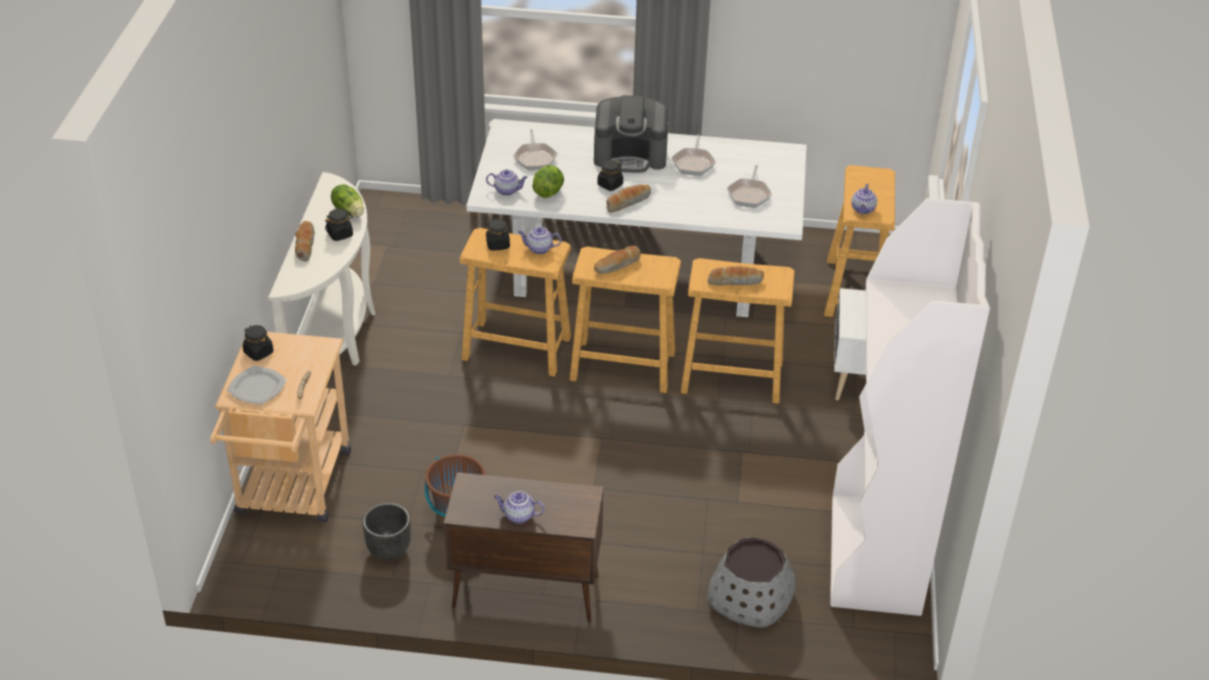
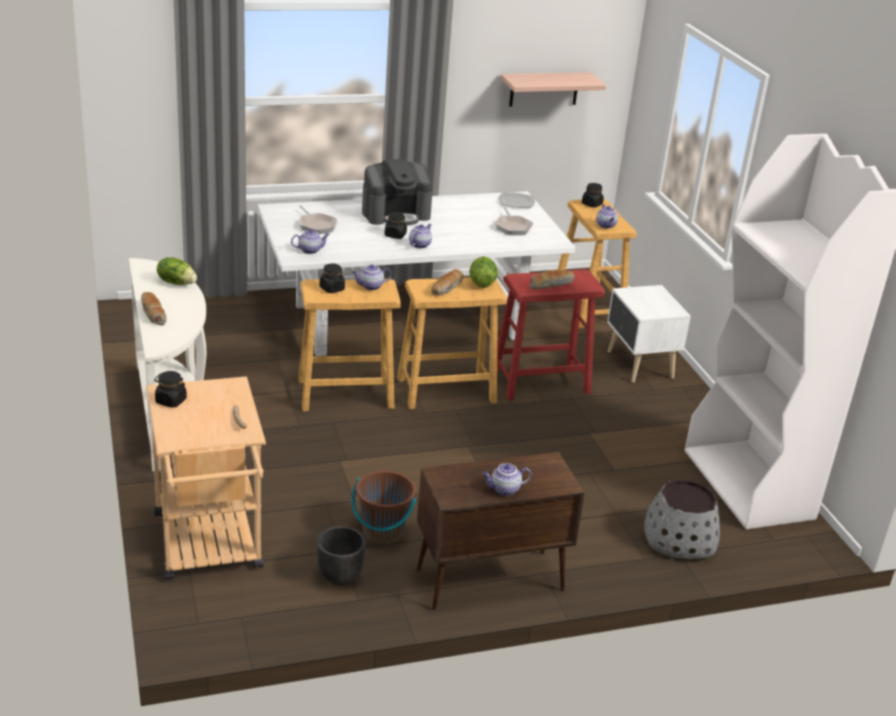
camera: 25 degrees left, 10 degrees down
(258, 387) = (191, 428): plate -> plate (516, 202)
(340, 234) = (181, 300): black jar -> black jar (592, 204)
(548, 192) = (347, 246): lettuce -> lettuce (481, 283)
(627, 202) = (419, 245): bread -> teapot
(693, 163) = (451, 213): frying pan -> none
(731, 377) = (539, 382): beige stool -> red stool
(835, 32) = (544, 89): none -> shelf

